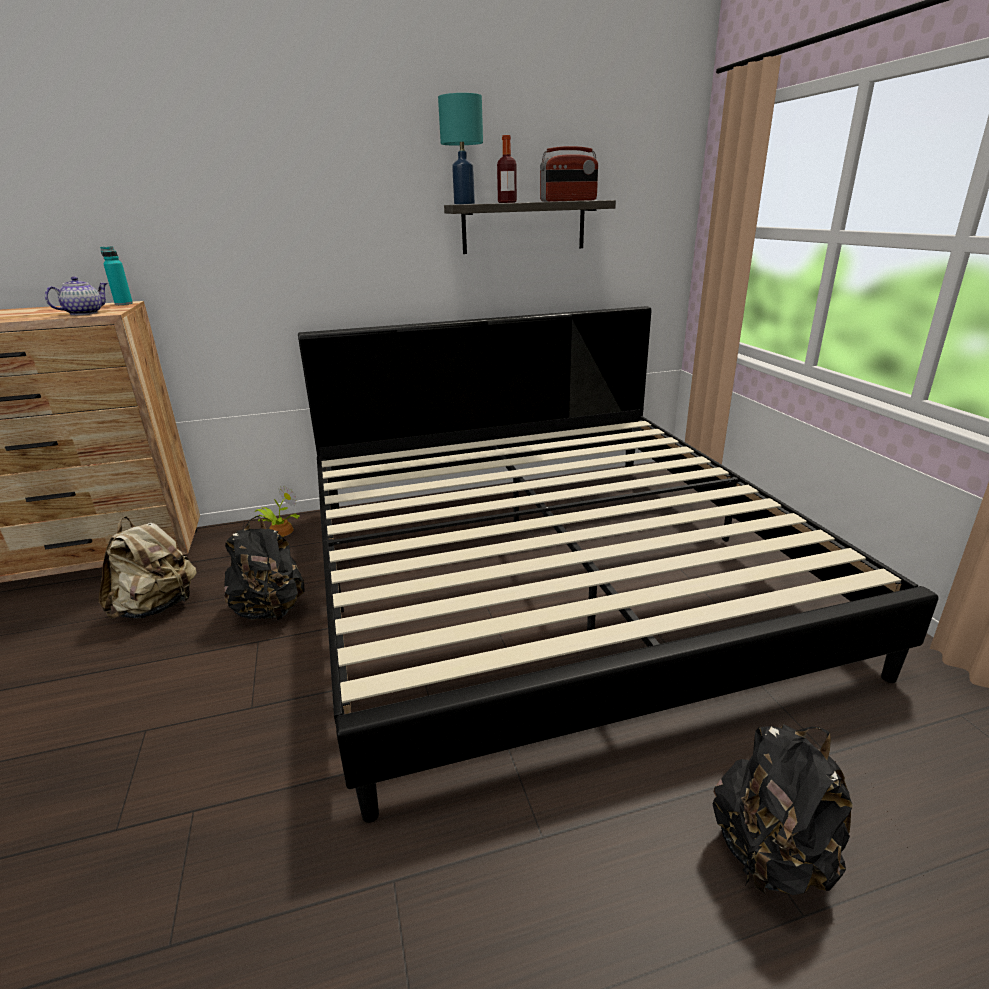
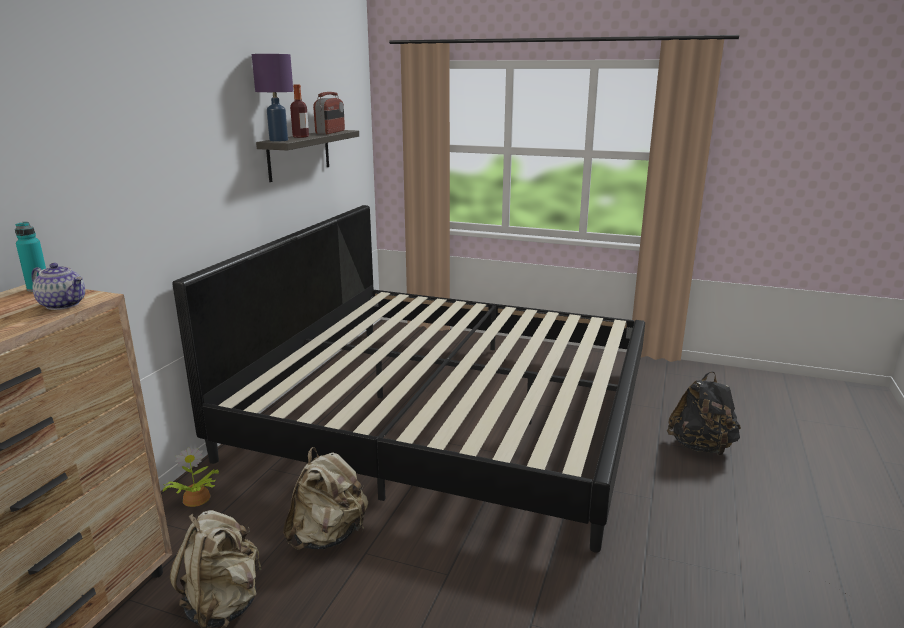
camera: 55 degrees left, 5 degrees down
(84, 313) = (64, 304): teapot -> teapot turned 135 degrees clockwise
(270, 610) = (328, 536): black backpack -> beige backpack
(465, 204) = (279, 140): turquoise table lamp -> purple table lamp

